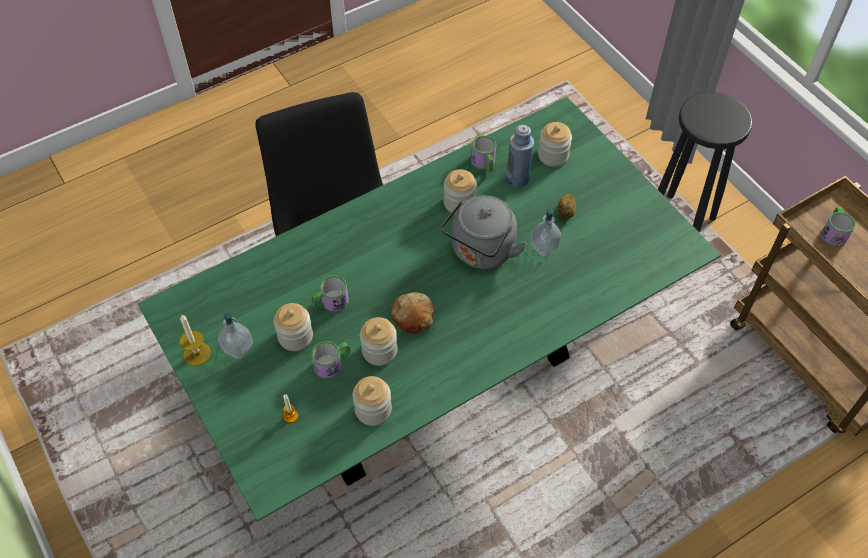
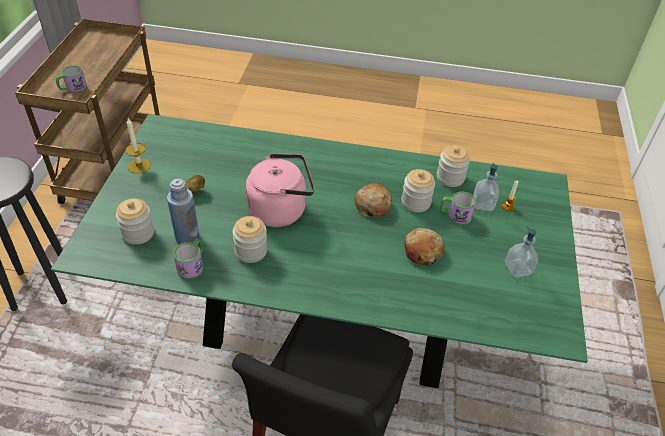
camera: 140 degrees left, 10 degrees down
(197, 353) = (553, 285): candle -> candle (139, 166)
(295, 336) = (467, 247): jar -> none
(330, 303) = (422, 251): mug -> bread
(481, 252) = (280, 209): grey kettle -> pink kettle
(544, 246) = (236, 185): soap dispenser -> soap dispenser (483, 204)

